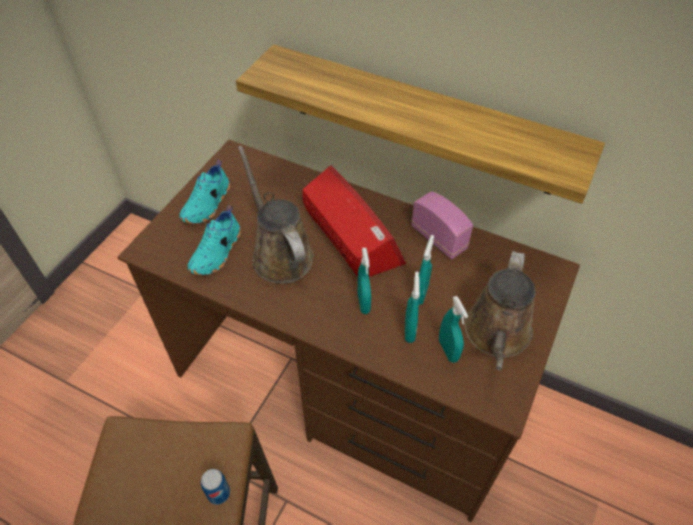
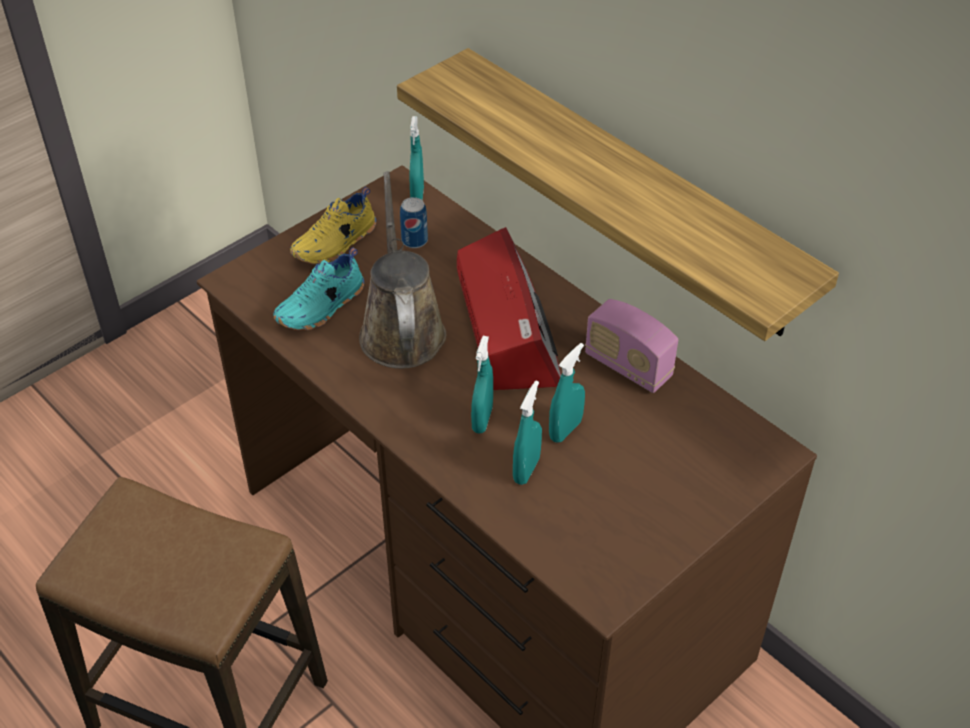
camera: 20 degrees right, 5 degrees down
(208, 205) = (336, 244): turquoise shoe -> yellow shoe
(218, 493) = (215, 602): can -> can (414, 241)
(438, 238) = (628, 366): radio -> radio turned 150 degrees clockwise
(448, 350) = (565, 508): turquoise spray bottle -> turquoise spray bottle (417, 196)
(497, 335) = (642, 509): brown watering can -> none

